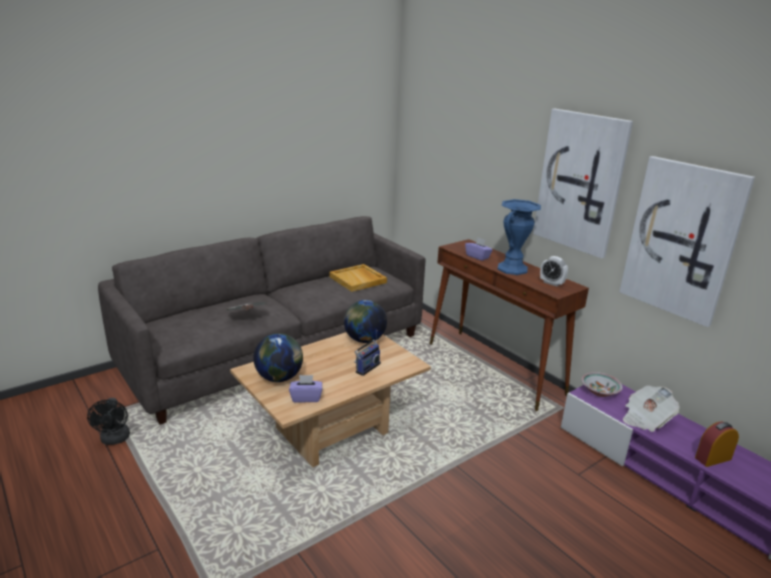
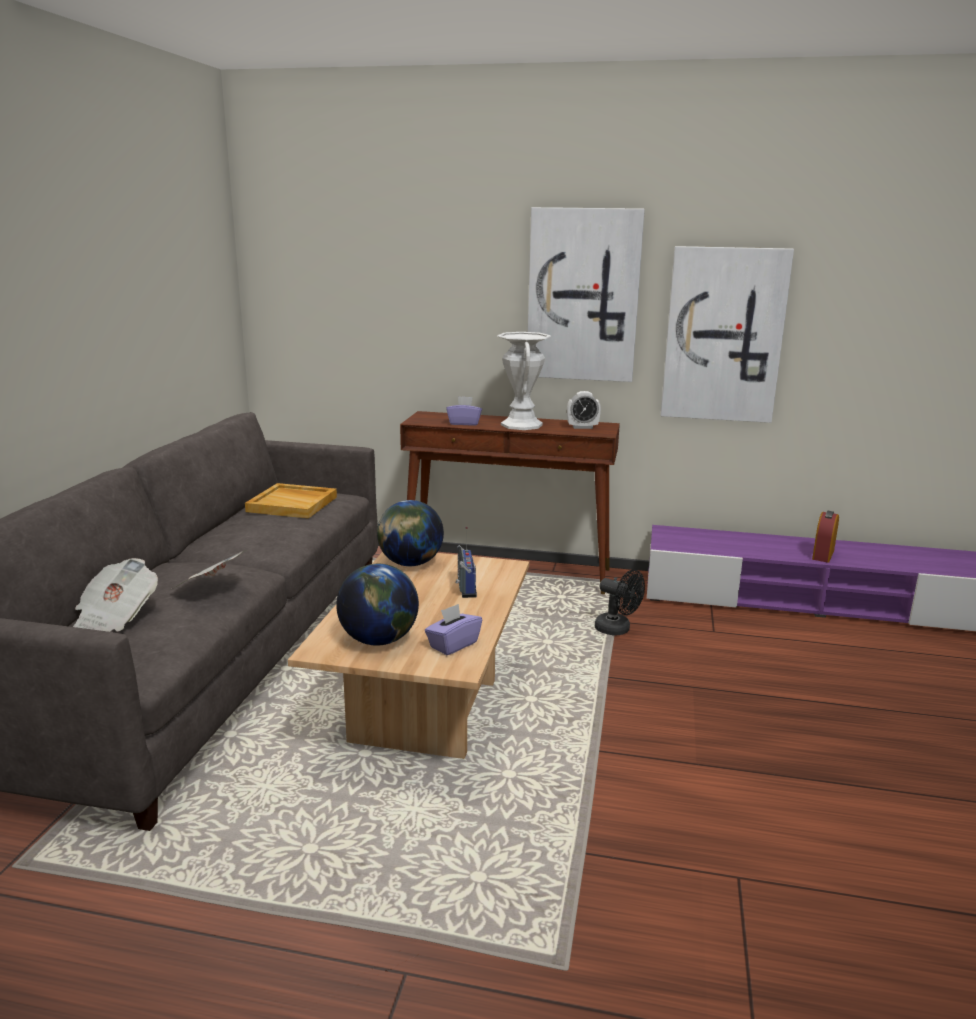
camera: 40 degrees left, 5 degrees down
(114, 440) = (92, 894): black fan -> black fan (617, 630)
(512, 269) = (521, 425): blue vase -> white vase
(599, 392) = (673, 539): bowl -> none
(646, 419) = (738, 546): newspaper -> newspaper (115, 618)

